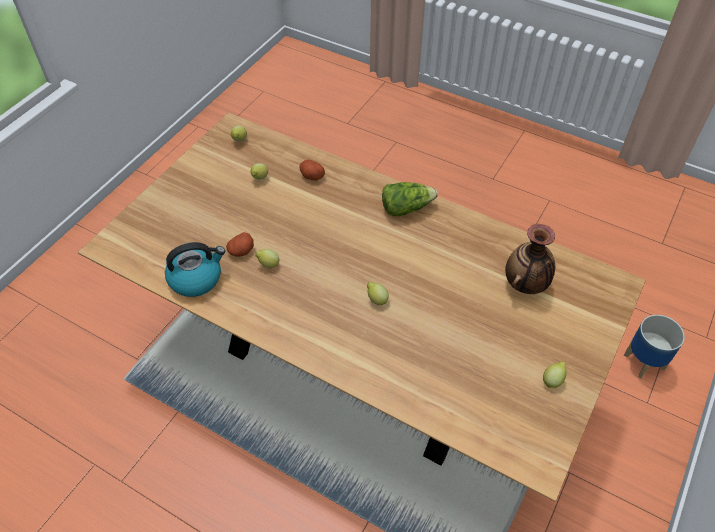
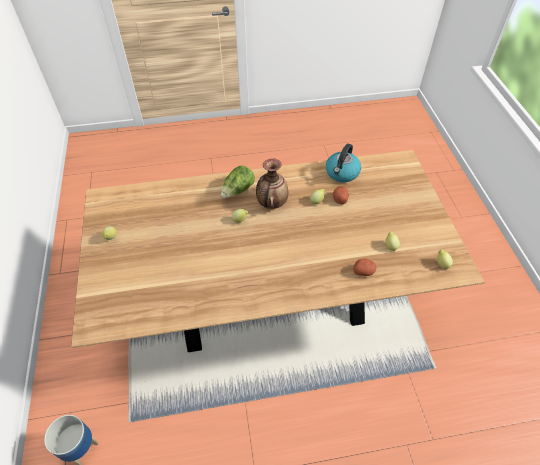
camera: 140 degrees right, 0 degrees up
(406, 208) = (278, 290): lettuce -> lettuce (238, 190)
(526, 284) = (157, 286): vase -> vase (271, 203)

